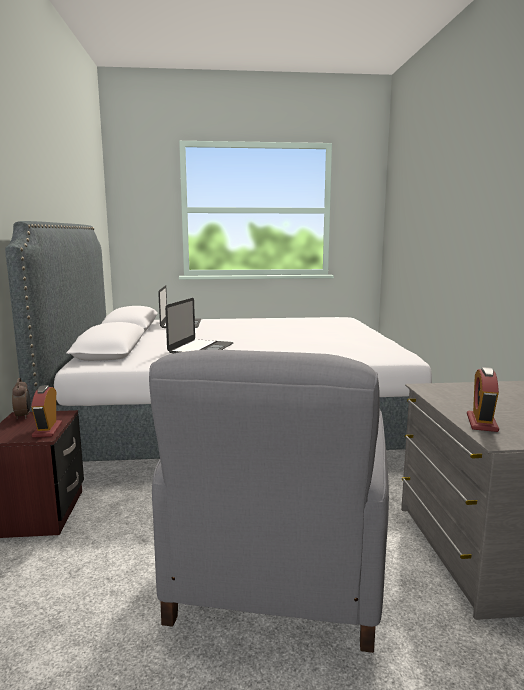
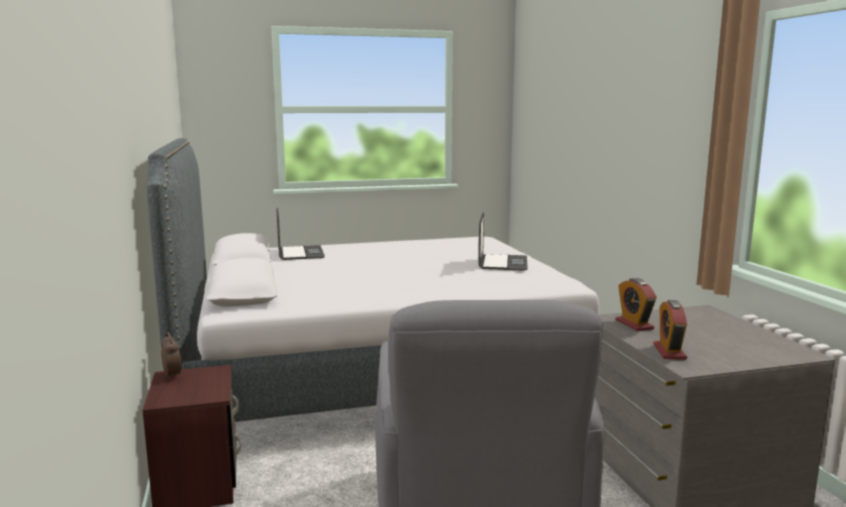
camera: 10 degrees left, 0 degrees up
(47, 430) = (214, 389): alarm clock -> alarm clock (634, 324)
(201, 348) = (348, 285): laptop -> laptop (502, 263)

